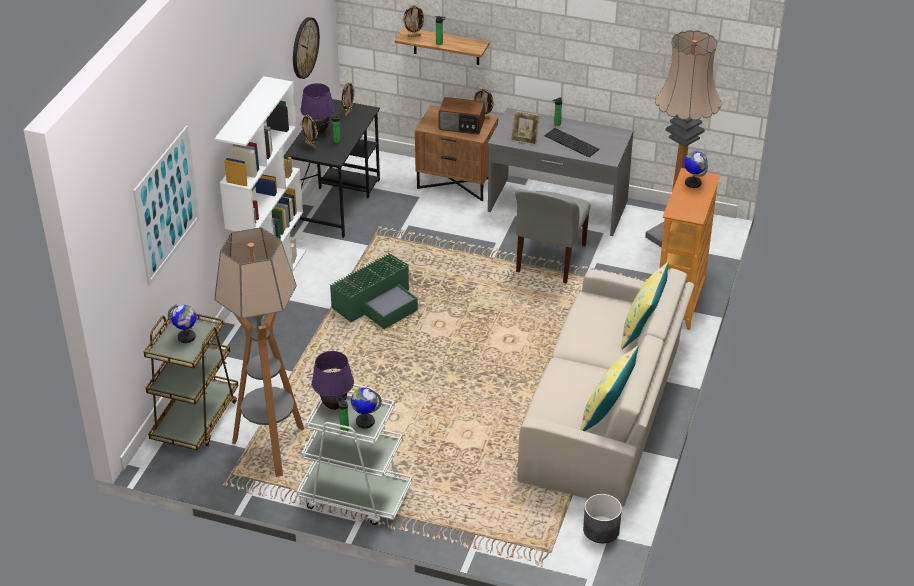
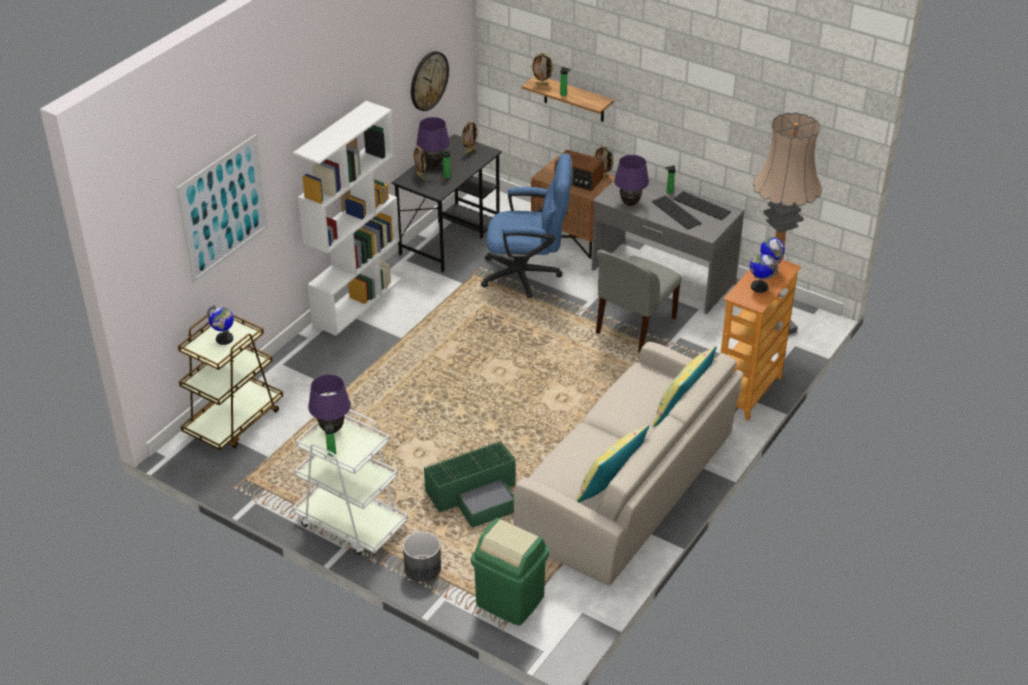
camera: 15 degrees right, 0 degrees up
(271, 448) = (292, 461): floor lamp -> none
(365, 421) = (354, 450): globe -> globe (759, 287)
(377, 303) = (449, 340): green storage box -> green storage box (476, 494)
(428, 226) = (528, 275): none -> blue office chair
(524, 140) = (630, 203): picture frame -> purple table lamp
(537, 538) = (510, 600): none -> green trash can
(593, 132) = (703, 205): none -> keyboard
(600, 530) = (576, 605): grey planter -> grey planter (422, 568)

